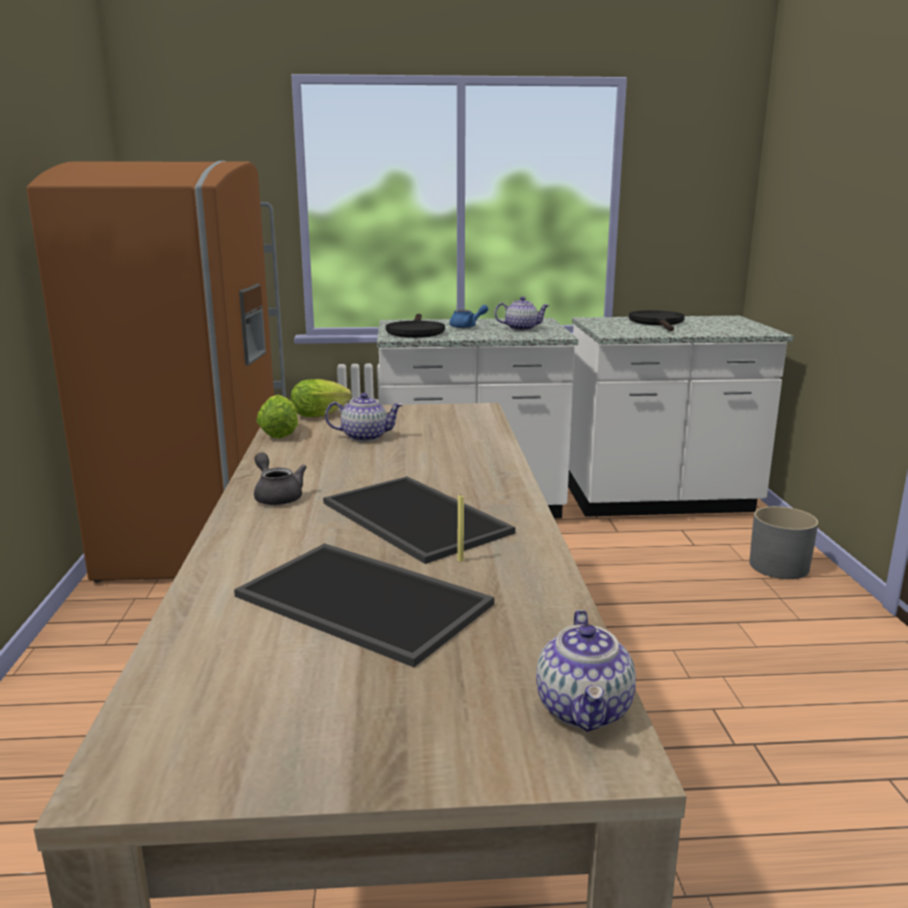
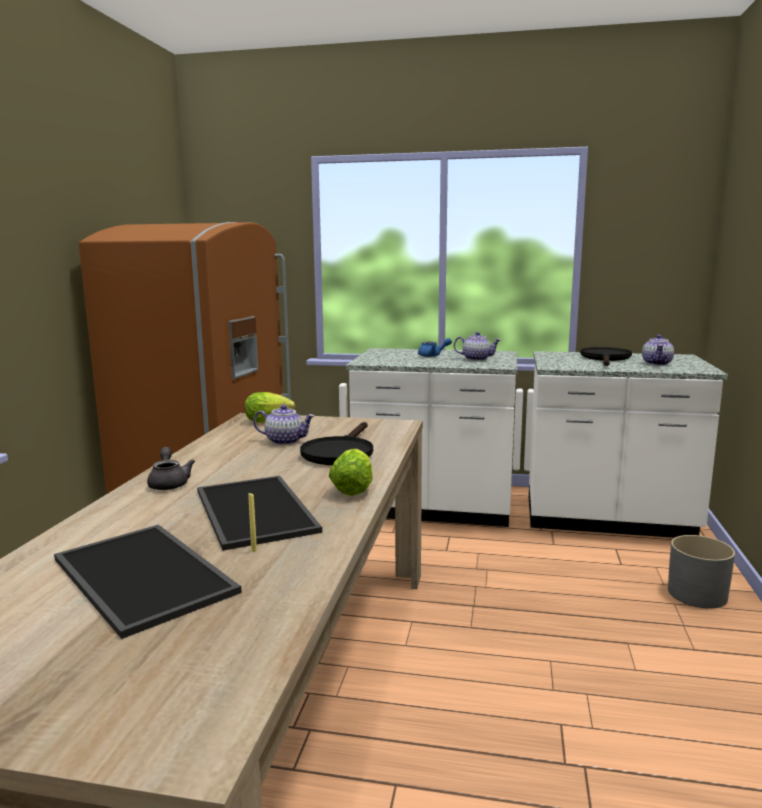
camera: 15 degrees right, 5 degrees down
(280, 433) = (224, 434): lettuce -> lettuce (353, 489)
(415, 331) = (385, 358): black frying pan -> black frying pan (340, 452)
(585, 710) = (219, 701): teapot -> teapot (657, 363)

